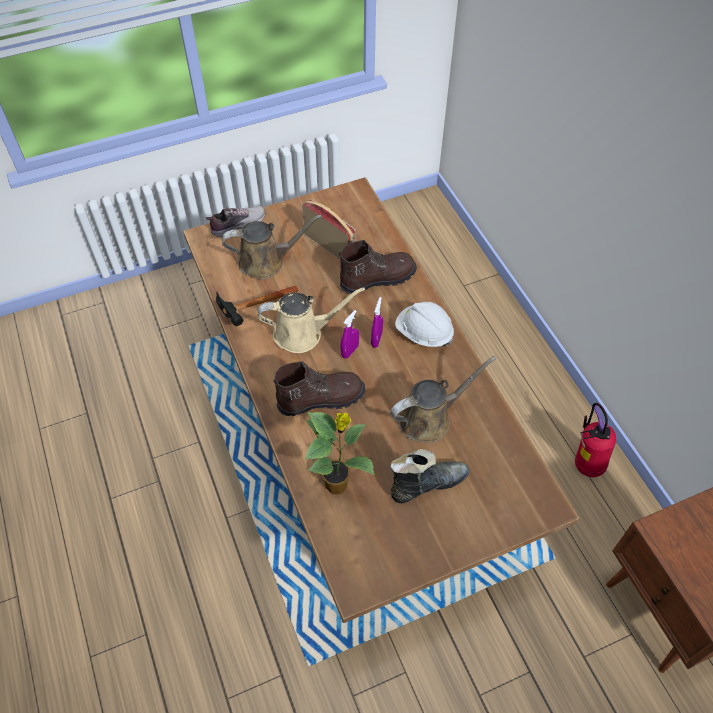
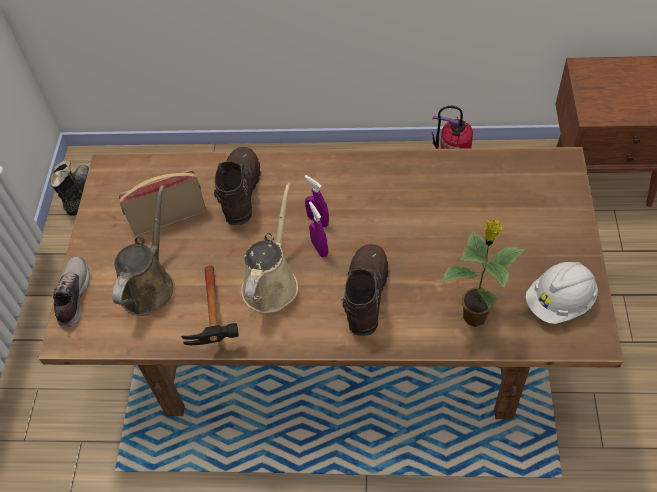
camera: 60 degrees left, 0 degrees up
(423, 333) = (332, 180): white hard hat -> white hard hat (559, 302)
(426, 484) = (505, 241): black boot -> black boot (78, 194)
(429, 418) = (434, 212): brown watering can -> none

